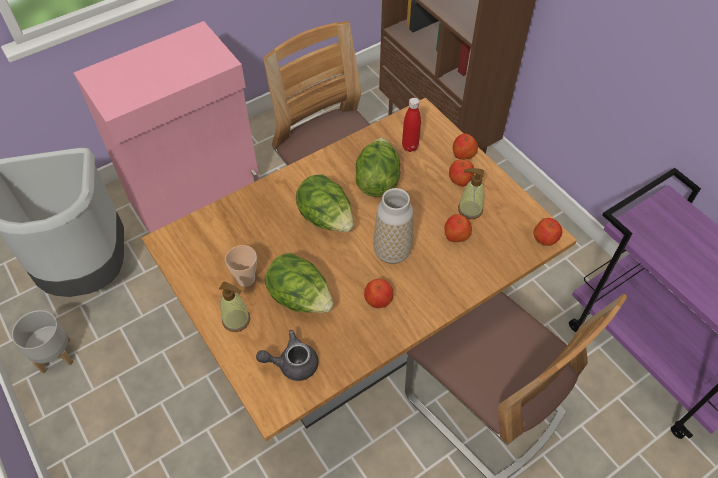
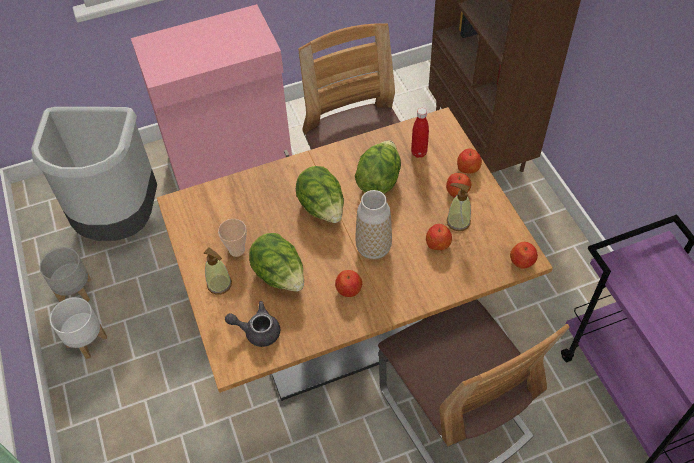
camera: 15 degrees right, 0 degrees up
(79, 407) = (86, 341): none -> white planter

